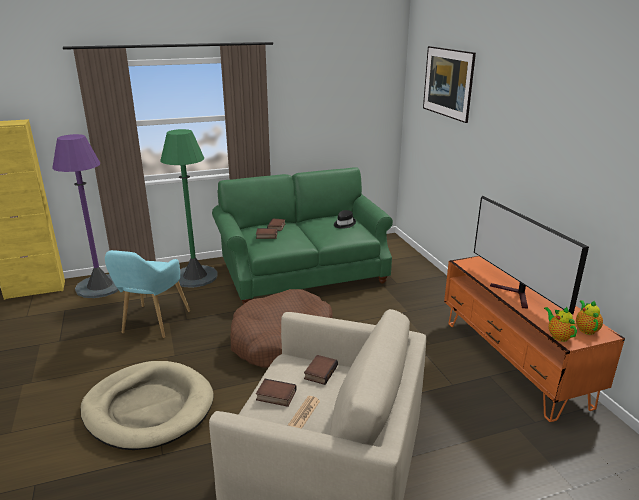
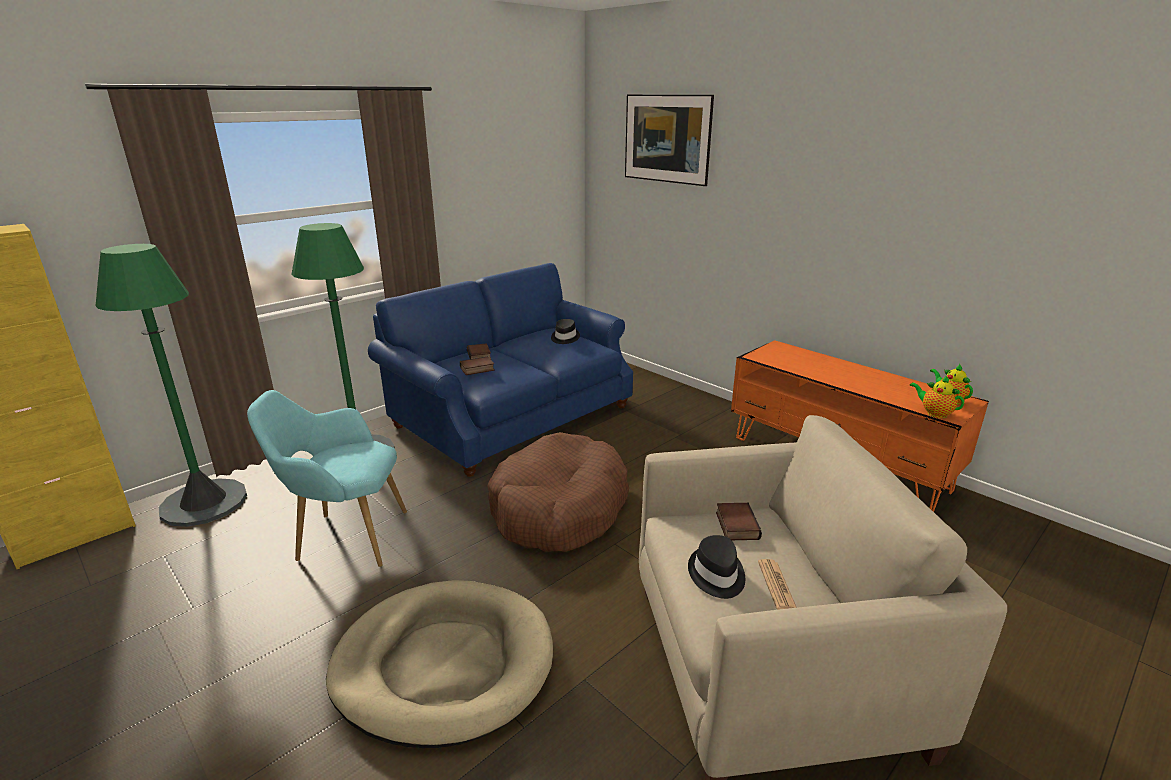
camera: 25 degrees left, 0 degrees up
(100, 286) = (204, 503): purple floor lamp -> green floor lamp
(152, 324) = (345, 537): turquoise armchair -> turquoise armchair turned 105 degrees clockwise
(275, 396) = (716, 575): book -> black hat
(303, 273) = (513, 416): green sofa -> blue sofa
(516, 295) = (846, 380): television -> none

